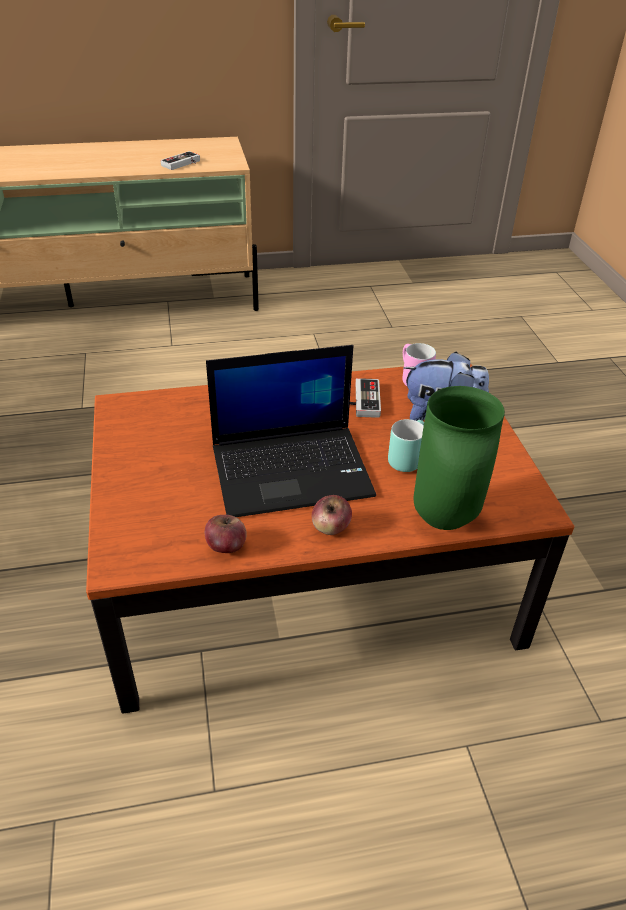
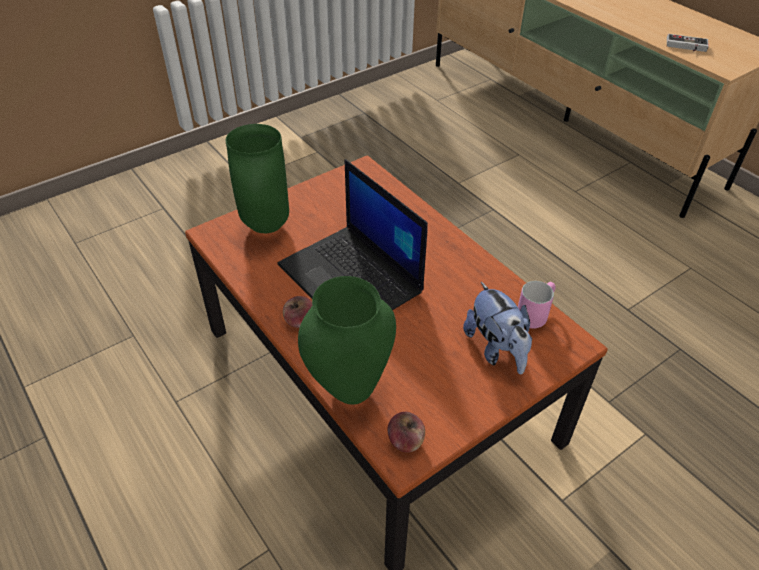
camera: 65 degrees right, 5 degrees up
(147, 512) = (264, 226): none -> green vase
(226, 546) = (252, 274): apple -> apple (405, 441)
(361, 400) = (472, 290): game controller -> none
(405, 457) = (413, 341): turquoise mug -> none

